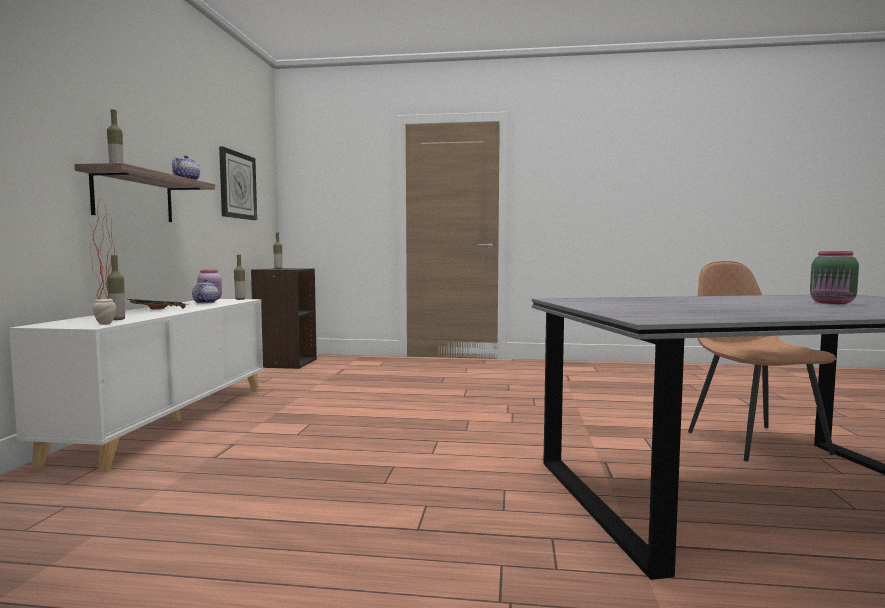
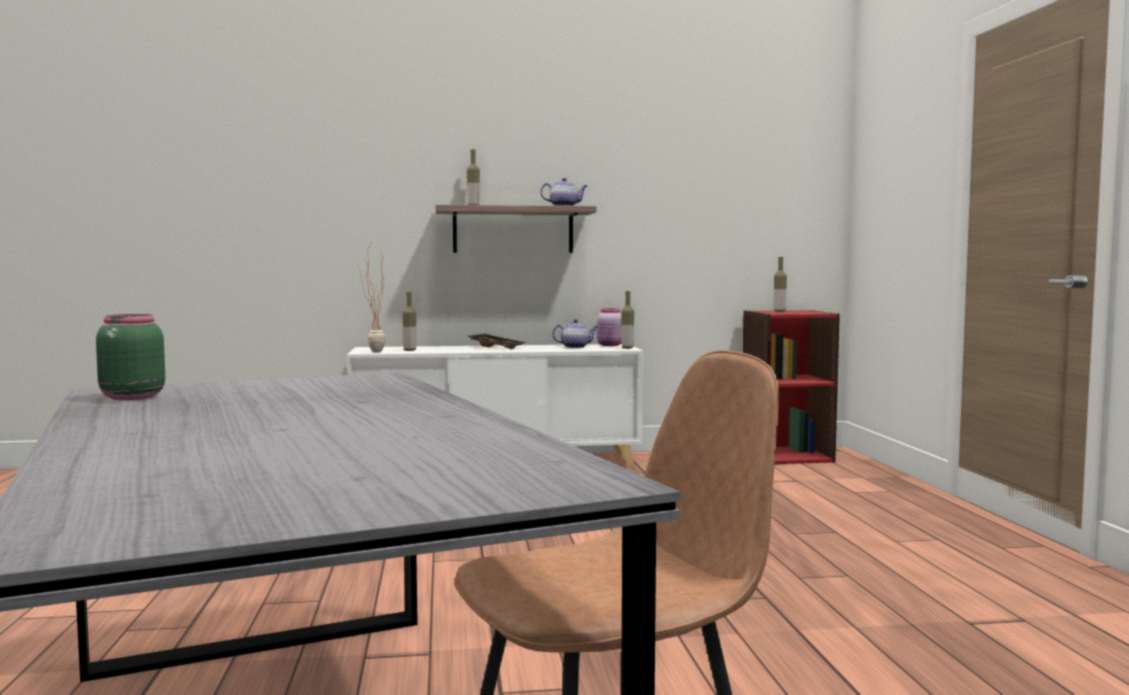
camera: 75 degrees right, 0 degrees up
(237, 185) = (724, 194): wall clock -> none
(285, 363) = (786, 455): black bookcase -> red bookcase
(833, 303) = (313, 448): green jar -> green jar (130, 397)

